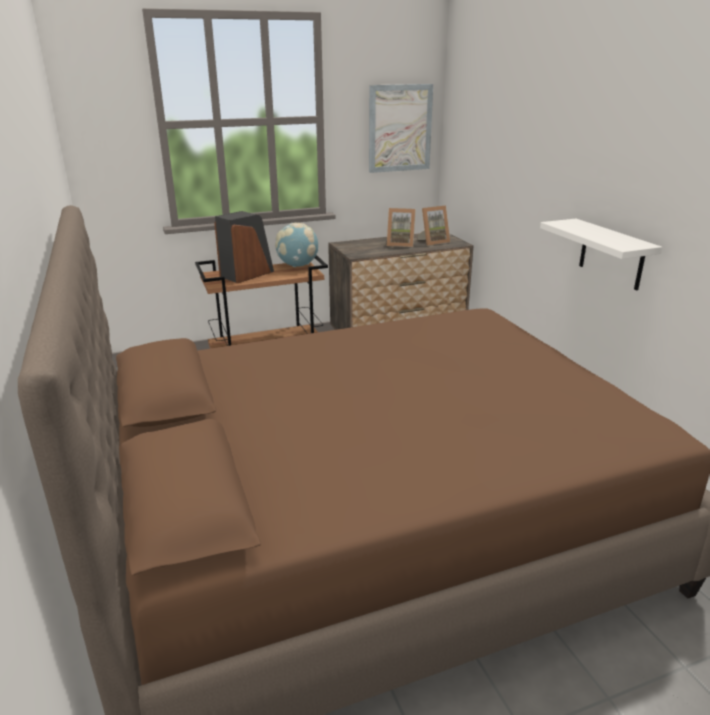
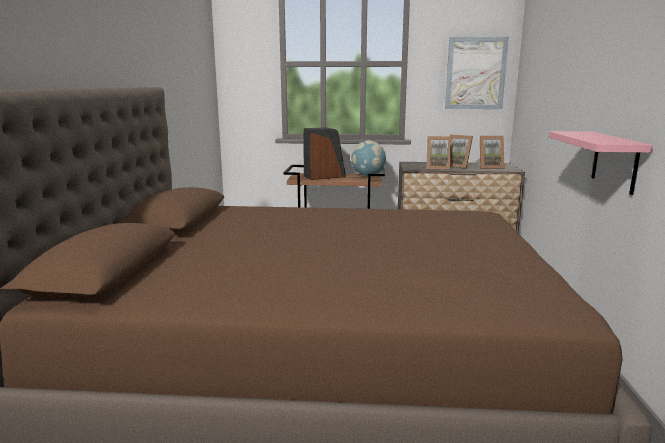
camera: 25 degrees right, 10 degrees down
(383, 250) = (437, 168): none -> picture frame
(611, 254) = (615, 161): white shelf -> pink shelf

